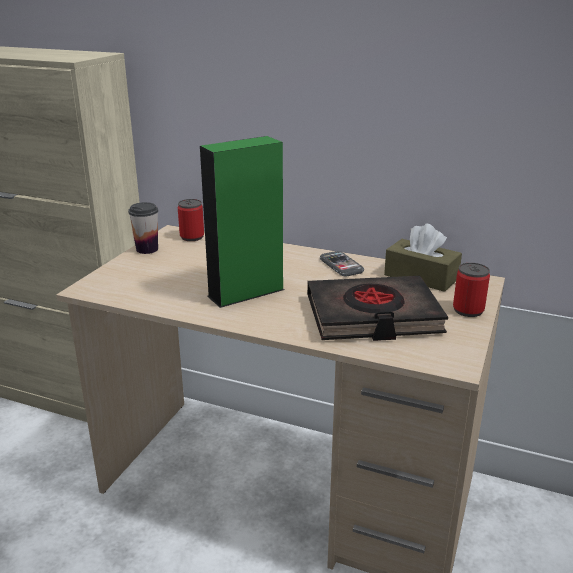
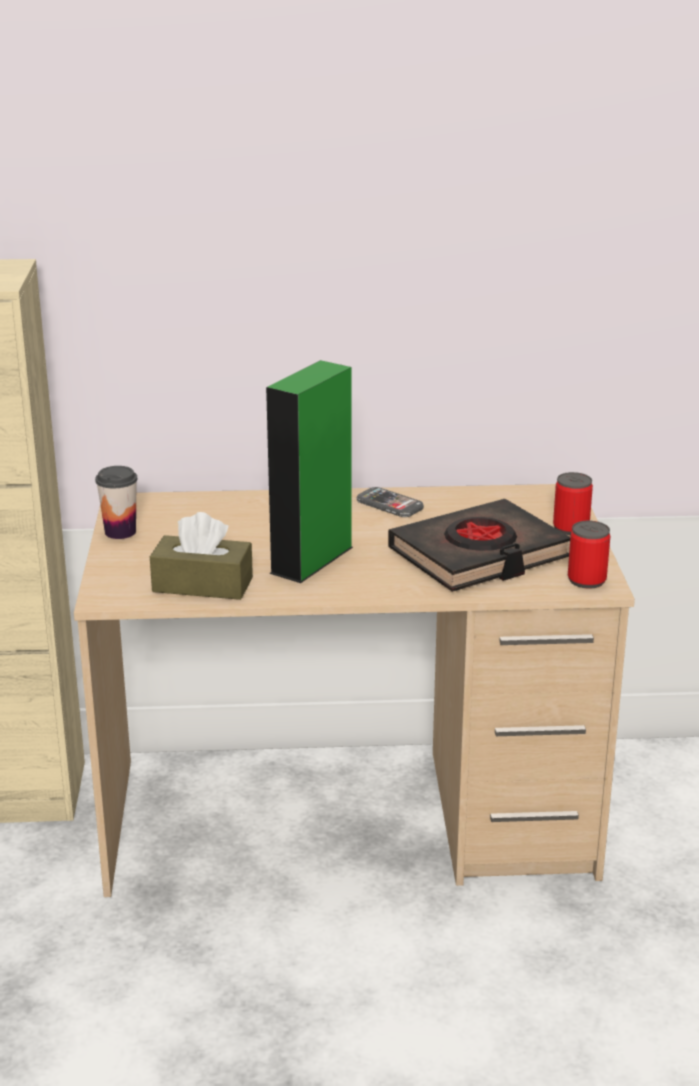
camera: 25 degrees left, 0 degrees up
(192, 237) = (161, 504): can -> can (586, 580)
(421, 277) = (492, 501): brown tissue box -> brown tissue box (202, 584)

